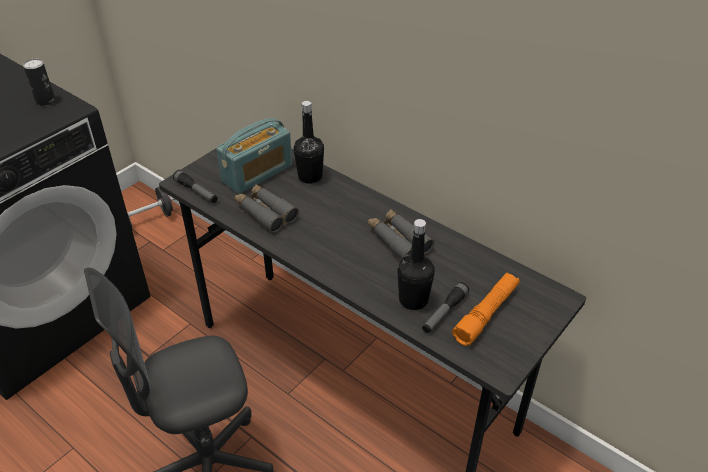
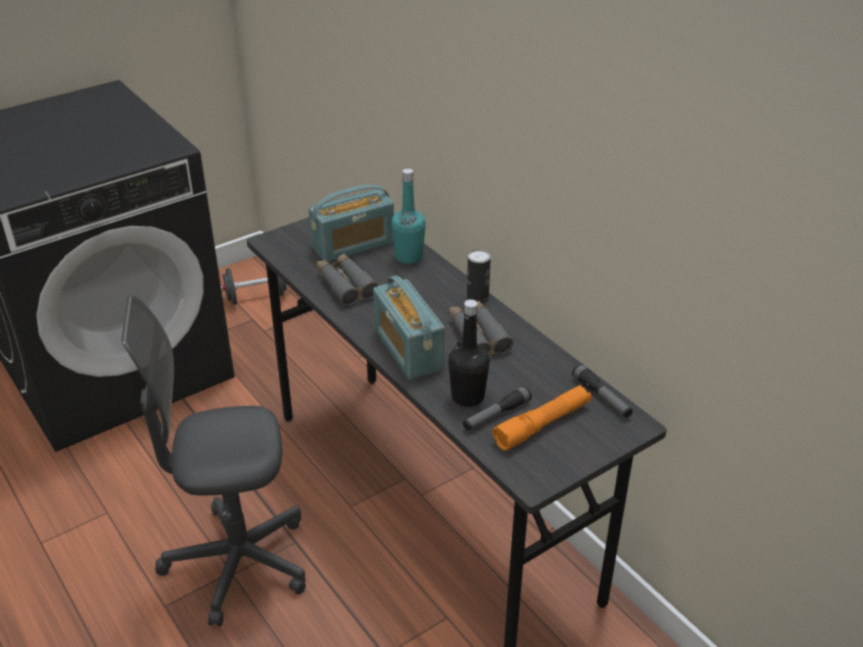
camera: 15 degrees right, 5 degrees down
(45, 101) = (151, 137): can -> can (477, 297)
(196, 191) = (282, 253): flashlight -> flashlight (601, 397)
(310, 177) = (409, 257): black bottle -> turquoise bottle
(344, 265) = (408, 349): none -> radio

